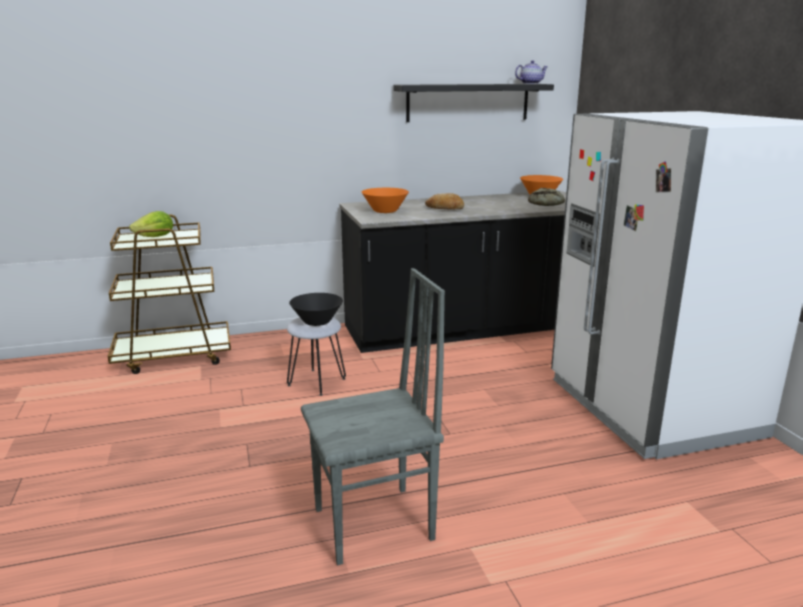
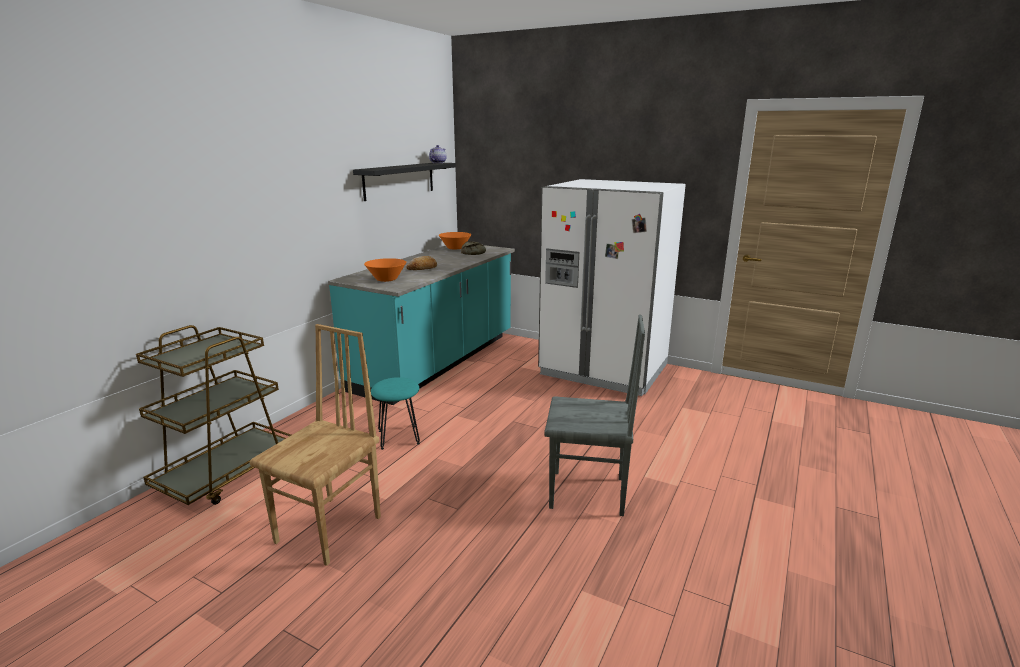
camera: 45 degrees left, 0 degrees up
(153, 428) = (331, 529): none -> brown chair
(155, 237) = (196, 352): lettuce -> none
(317, 322) = (399, 384): black bowl -> none
(317, 382) = (399, 437): white stool -> turquoise stool
(375, 525) = (588, 494): grey chair -> grey chair turned 75 degrees clockwise
(468, 328) = (437, 362): black counter -> turquoise counter

